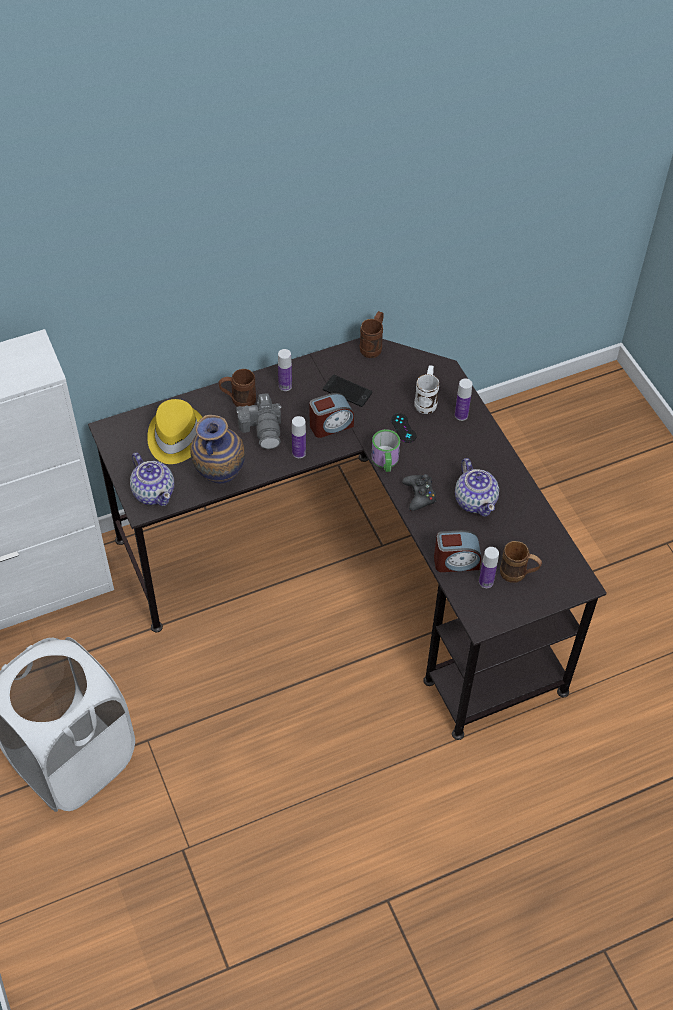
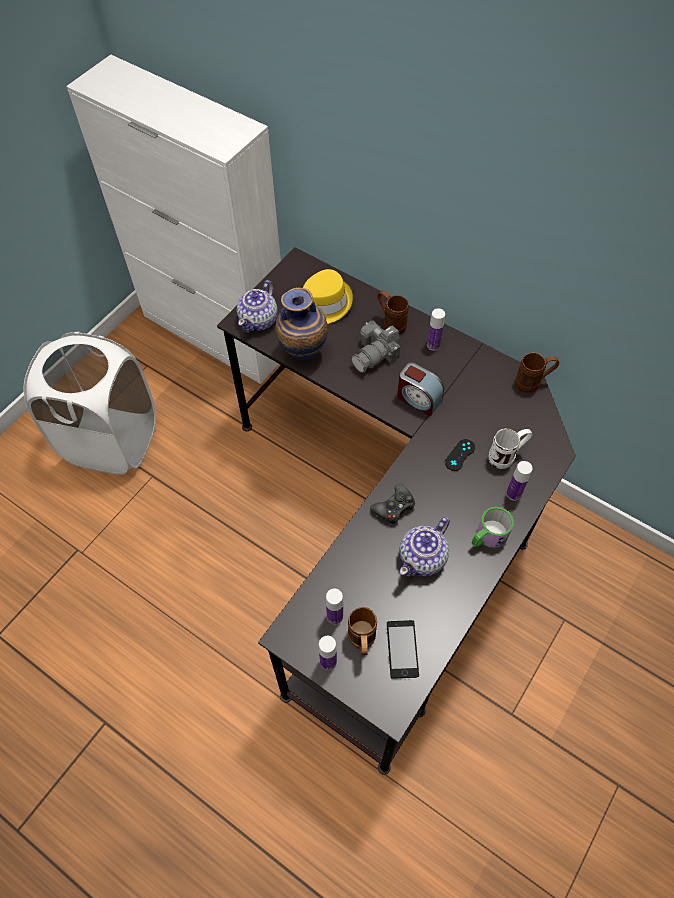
camera: 60 degrees right, 5 degrees up
(299, 453) = (370, 392): bottle -> bottle (328, 661)
(347, 391) = (465, 391): phone -> phone (402, 649)
(385, 461) = (411, 460): mug -> mug (487, 537)
(456, 561) = (340, 577): alarm clock -> none

